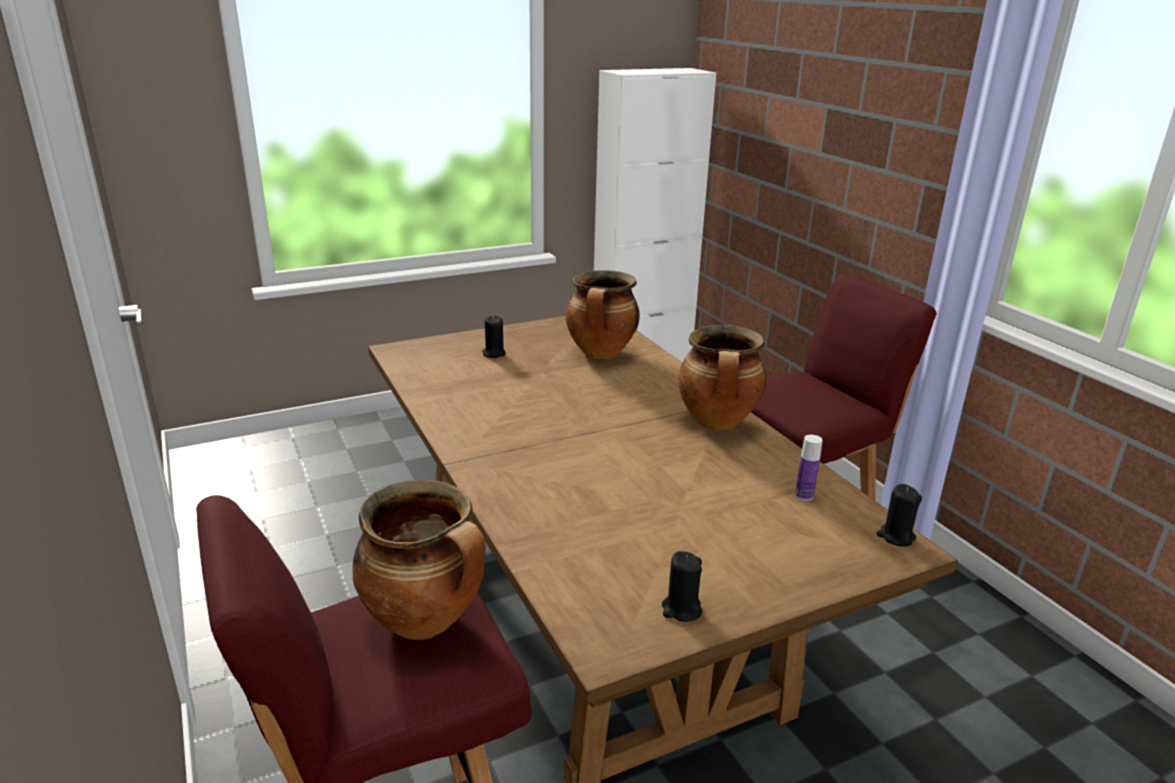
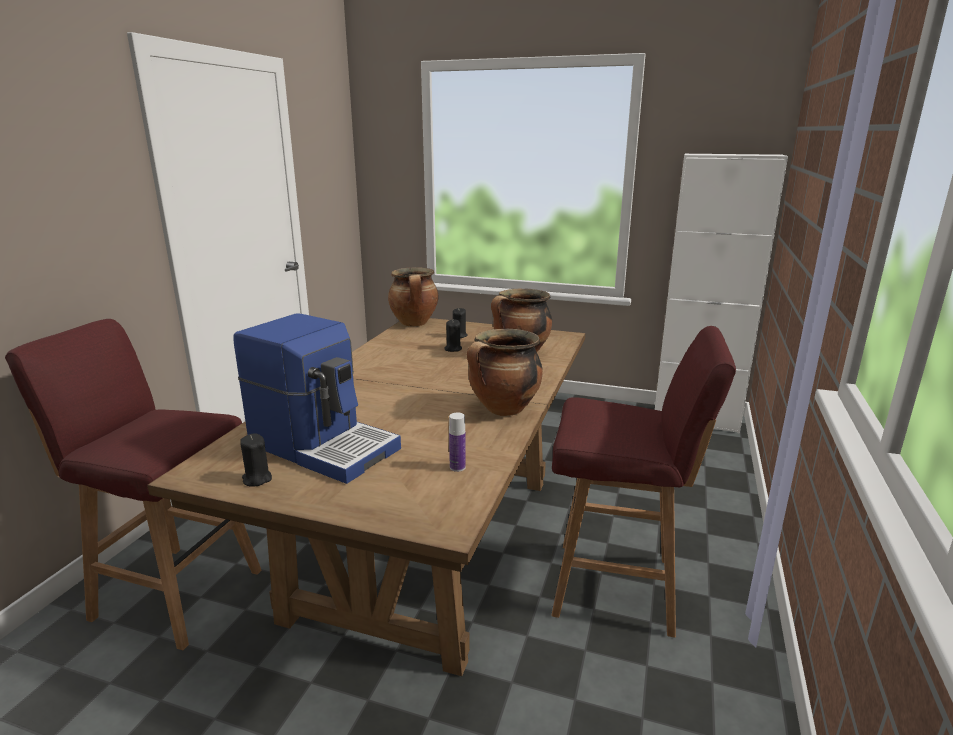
camera: 45 degrees right, 5 degrees down
(427, 620) = (171, 427): cooking pot -> cooking pot (415, 324)
(656, 539) = (324, 446): none -> coffee machine
(895, 536) = (458, 517): black candle -> black candle (453, 349)

